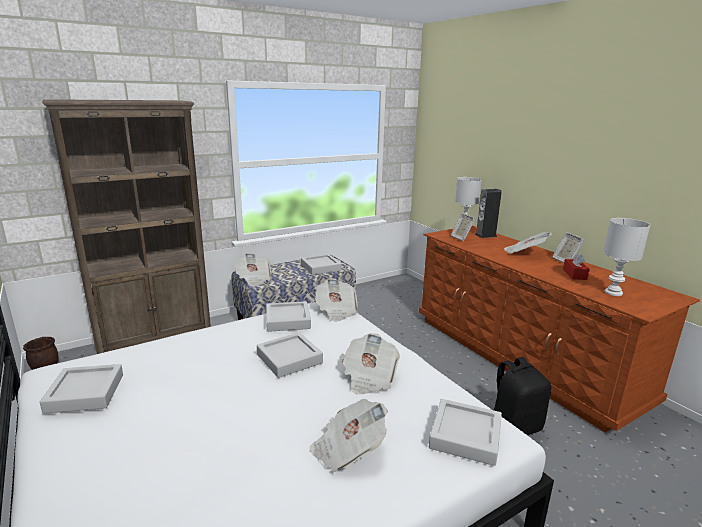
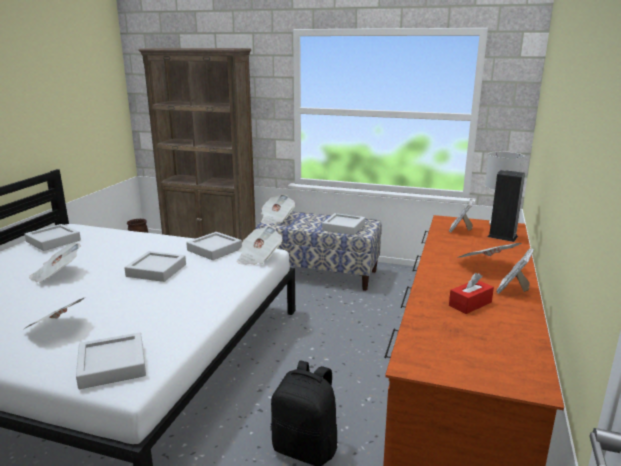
camera: 50 degrees right, 0 degrees up
(369, 378) = (163, 304): newspaper -> newspaper (56, 275)
(614, 293) = (450, 337): white table lamp -> none

